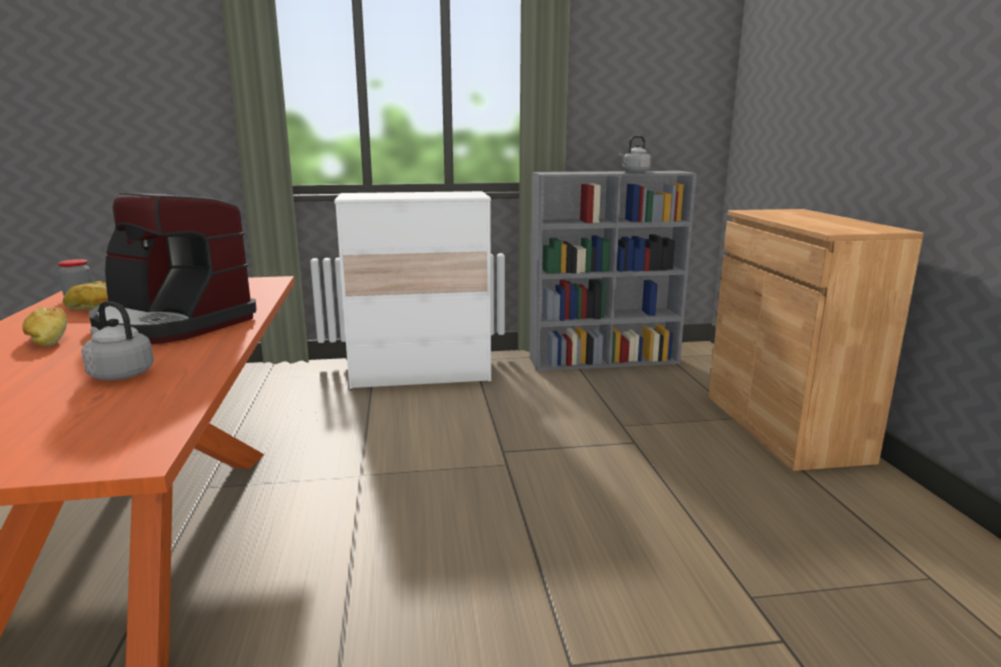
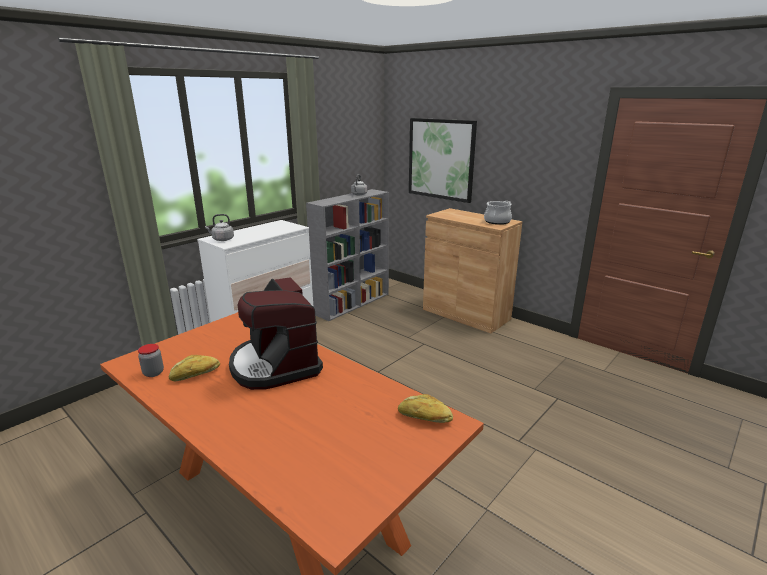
camera: 40 degrees left, 5 degrees up
(48, 339) = (235, 402): bread -> bread (424, 417)
(119, 374) = (341, 400): grey kettle -> grey kettle (222, 239)
(172, 323) = (275, 365): coffee machine -> coffee machine turned 75 degrees clockwise
(805, 111) = (441, 159): none -> picture
(854, 227) = (497, 221): none -> cooking pot

